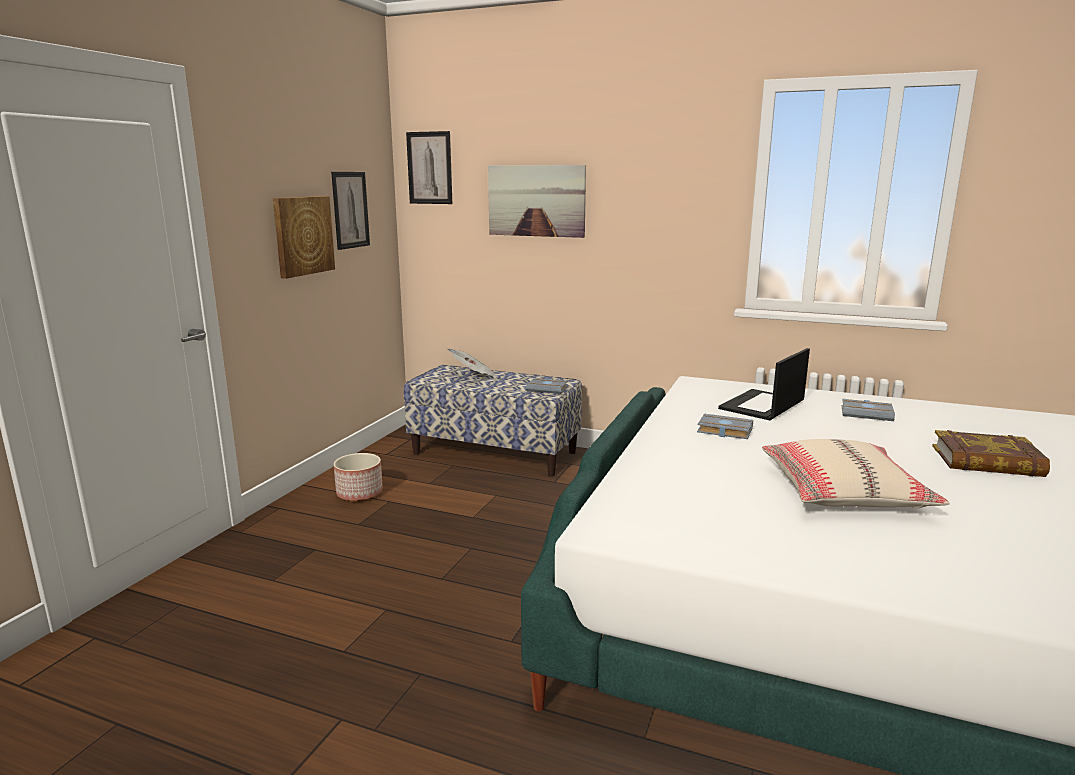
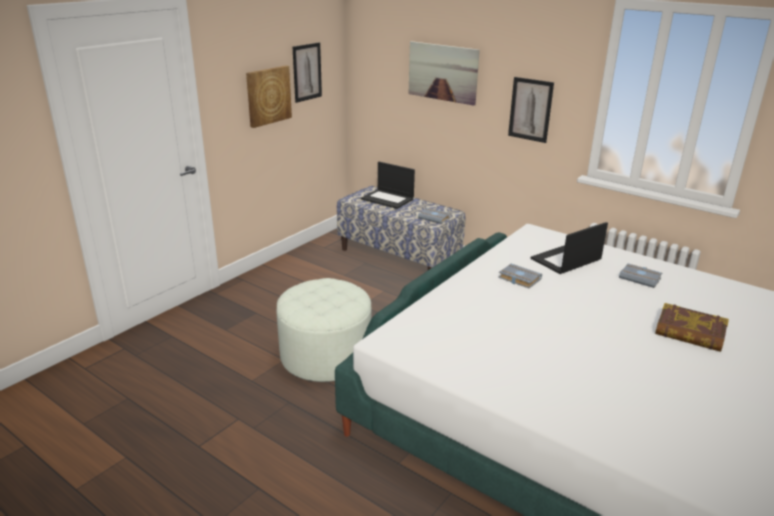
camera: 15 degrees right, 10 degrees up
(359, 493) = (295, 276): planter -> none
(429, 168) = (370, 38): picture -> picture (530, 109)
(450, 592) = (326, 355): none -> white ottoman
(473, 376) = (388, 199): newspaper -> laptop
(844, 492) = (559, 340): beige pillow -> none

